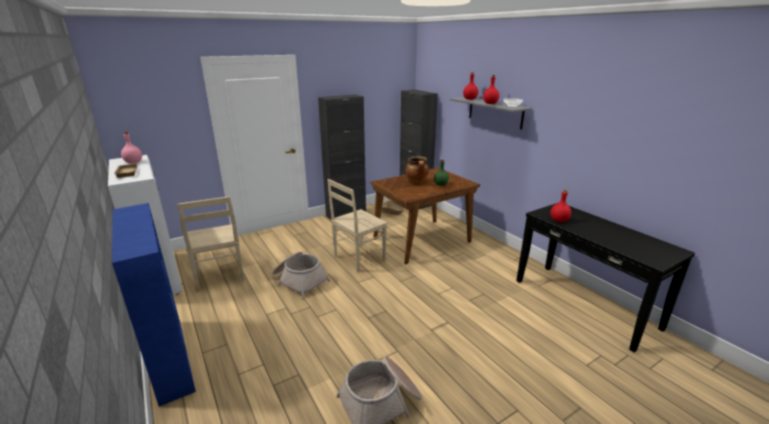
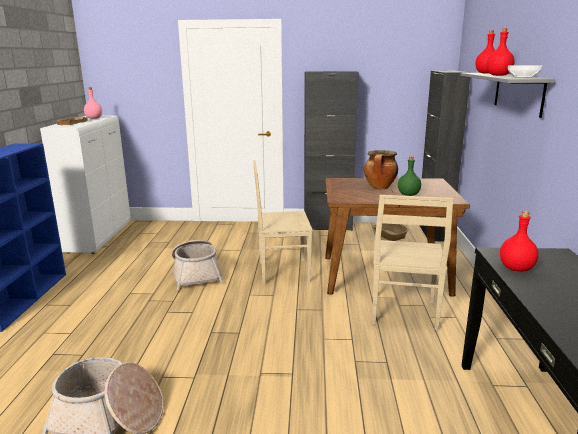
camera: 35 degrees right, 5 degrees down
(220, 276) = (139, 250): beige chair -> beige chair (403, 313)

